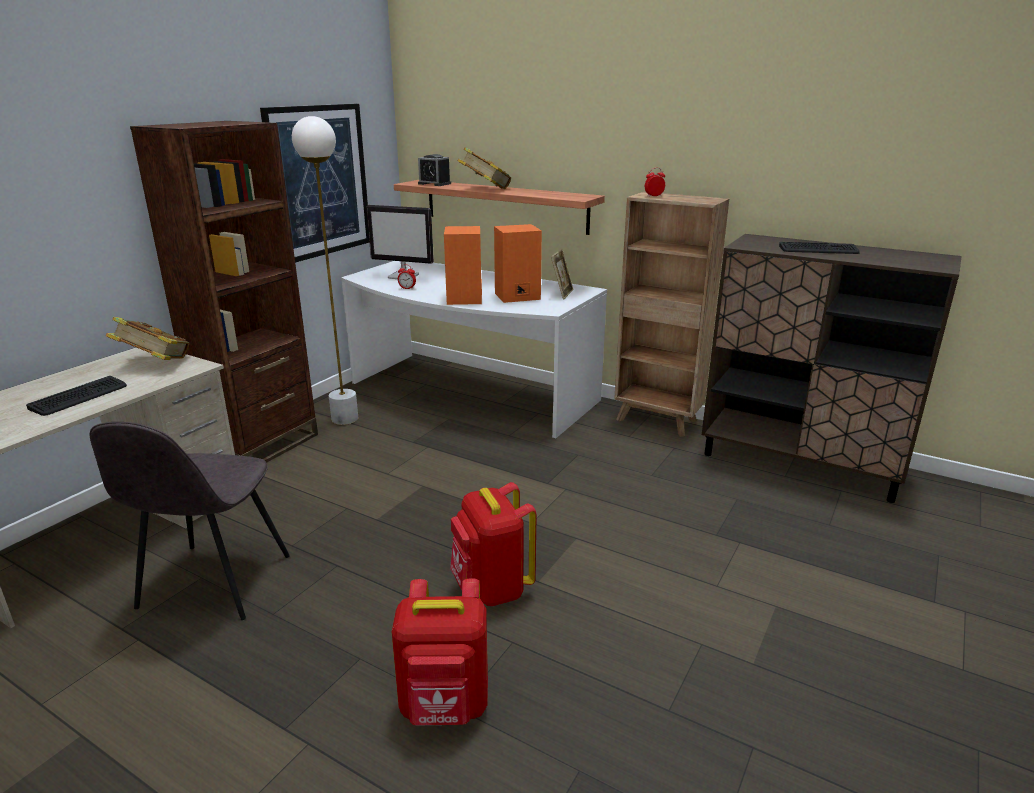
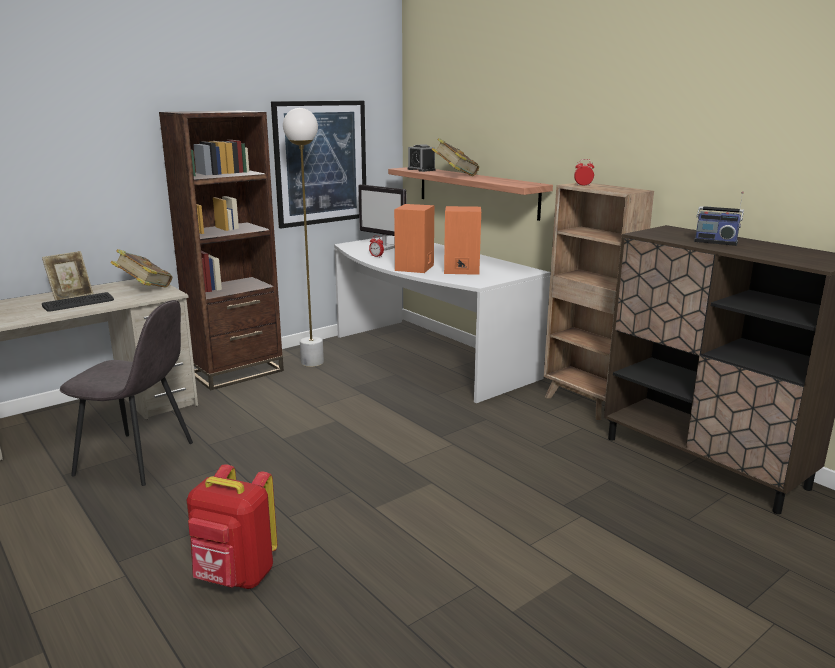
camera: 20 degrees right, 5 degrees down
(213, 584) = (138, 459): grey chair -> grey chair turned 105 degrees counterclockwise
(492, 588) = (333, 505): red backpack -> none
(562, 294) = (503, 272): picture frame -> picture frame (71, 297)
(818, 249) = (715, 242): keyboard -> radio

